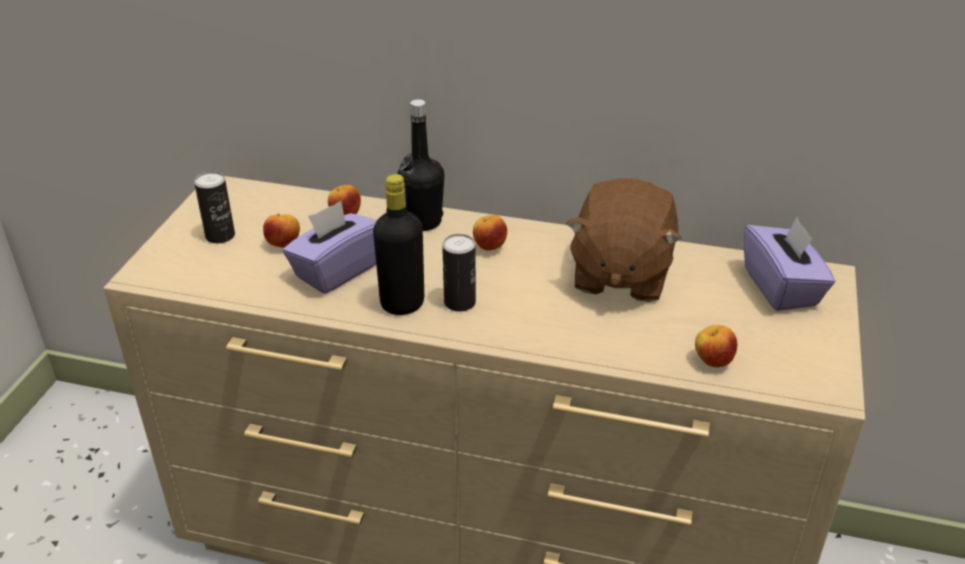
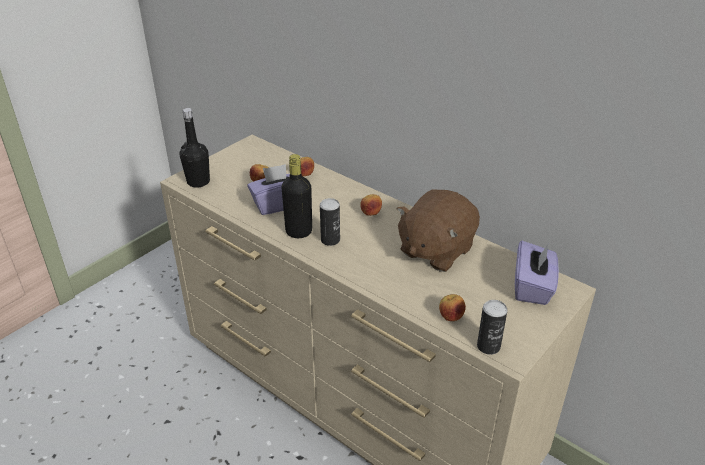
camera: 25 degrees right, 0 degrees up
(220, 236) = (233, 169): can -> can (488, 346)
(422, 221) = (344, 189): black bottle -> black bottle (198, 182)

